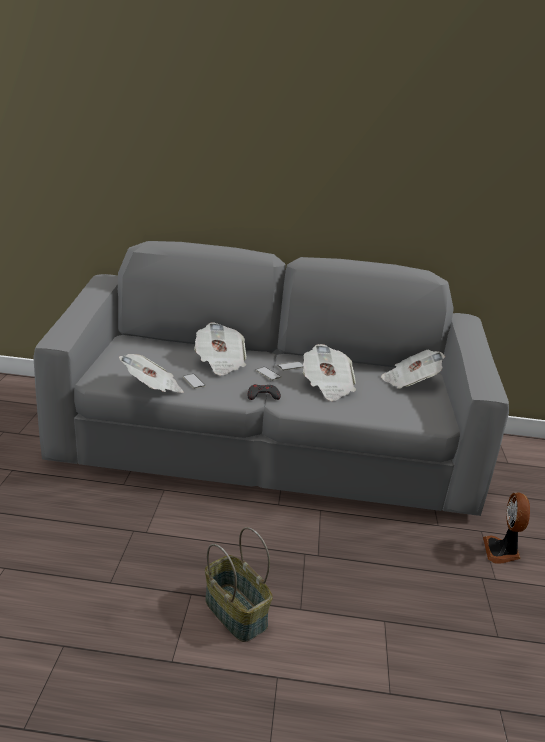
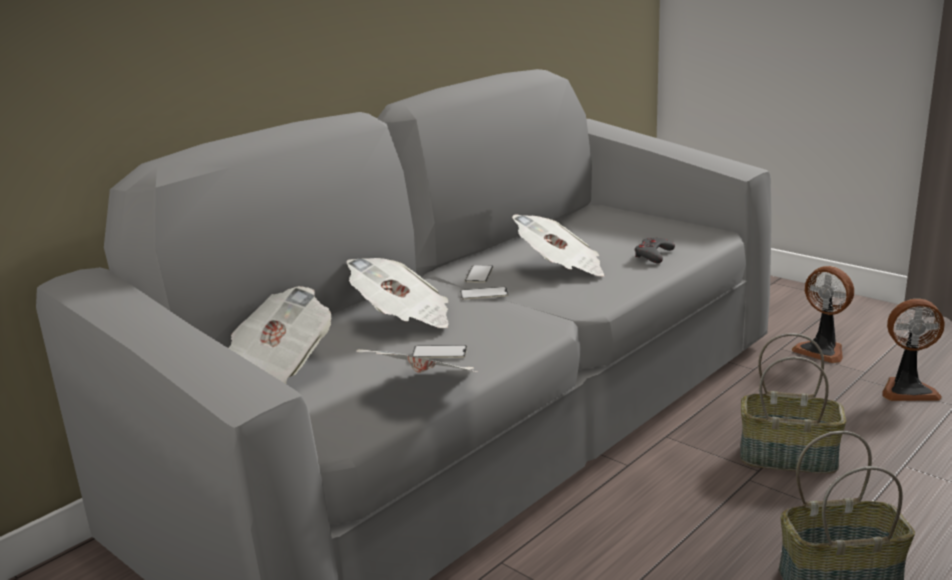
camera: 50 degrees left, 5 degrees down
(263, 395) = (545, 312): grey game controller -> grey game controller (653, 255)
(345, 565) = (789, 457): none -> basket
(409, 382) = (599, 224): newspaper -> newspaper (275, 369)
(493, 606) = (907, 390): none -> fan

